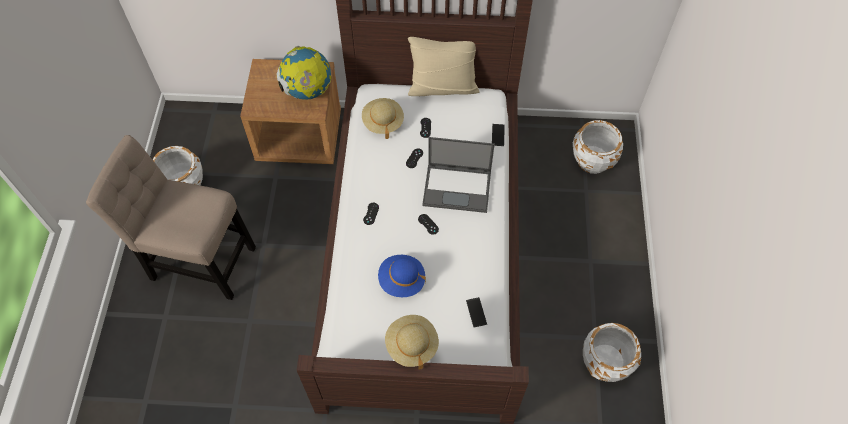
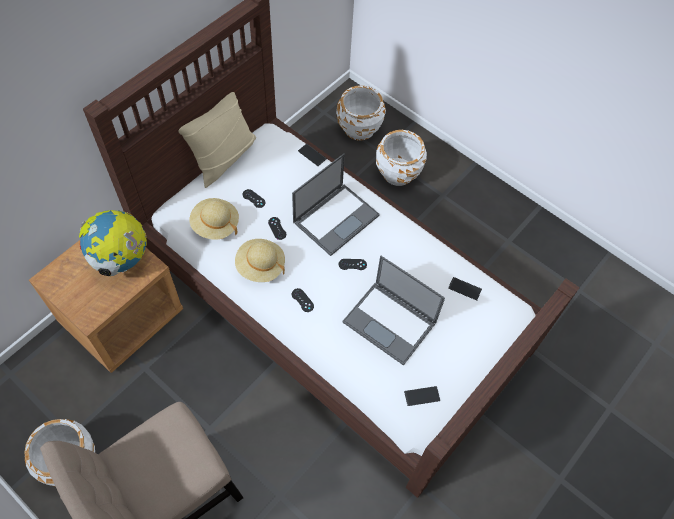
camera: 55 degrees left, 0 degrees up
(359, 340) = (422, 396): none -> phone
(402, 281) = (390, 322): blue hat -> laptop
(411, 345) = (484, 348): beige hat -> beige hat (260, 266)
(605, 362) = (533, 249): white planter -> white planter (398, 172)

